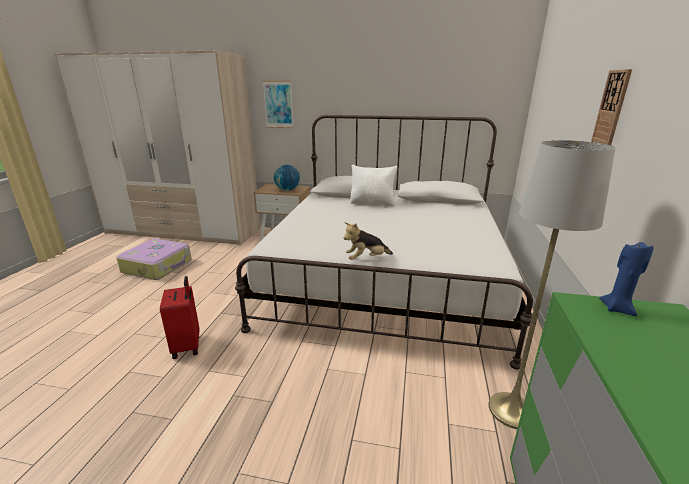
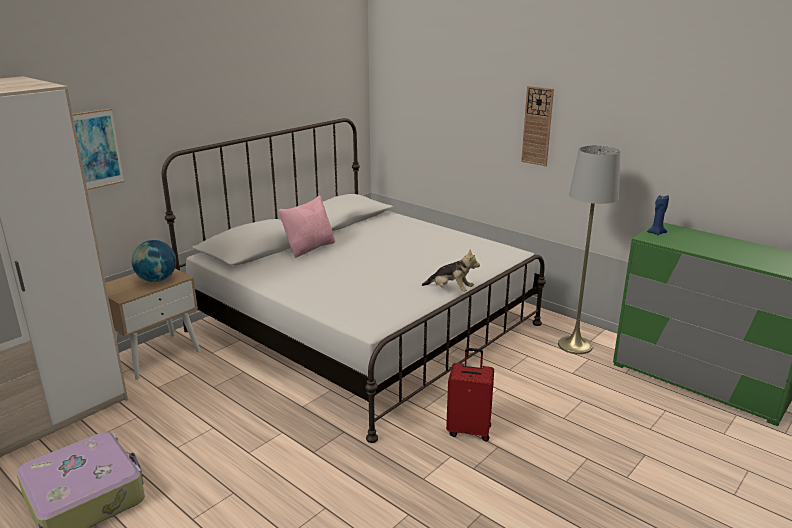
camera: 60 degrees left, 0 degrees up
(188, 346) = (363, 489): red suitcase -> red suitcase (469, 430)
(366, 259) = (450, 290): plush toy -> plush toy turned 75 degrees counterclockwise
(372, 203) = (310, 248): white pillow -> pink pillow

